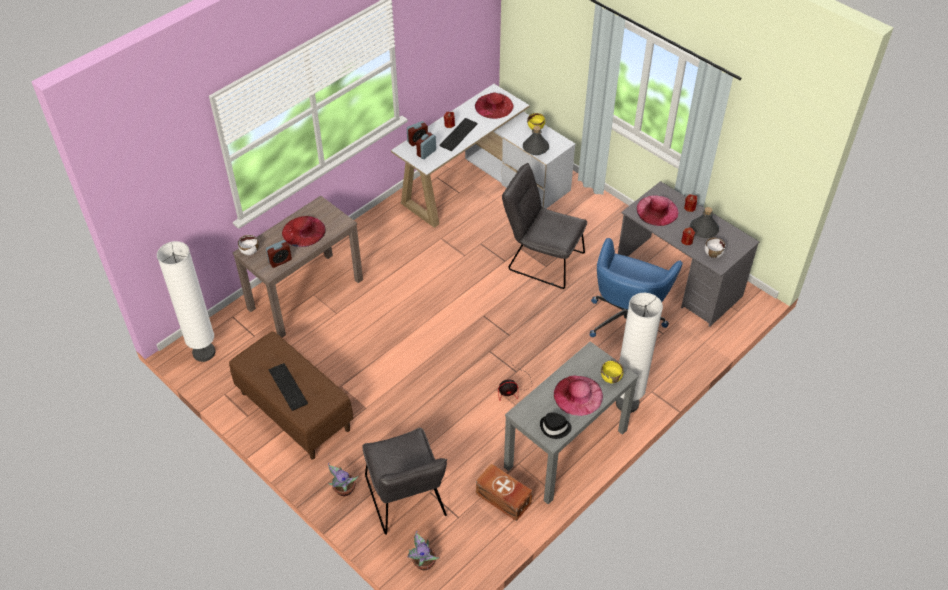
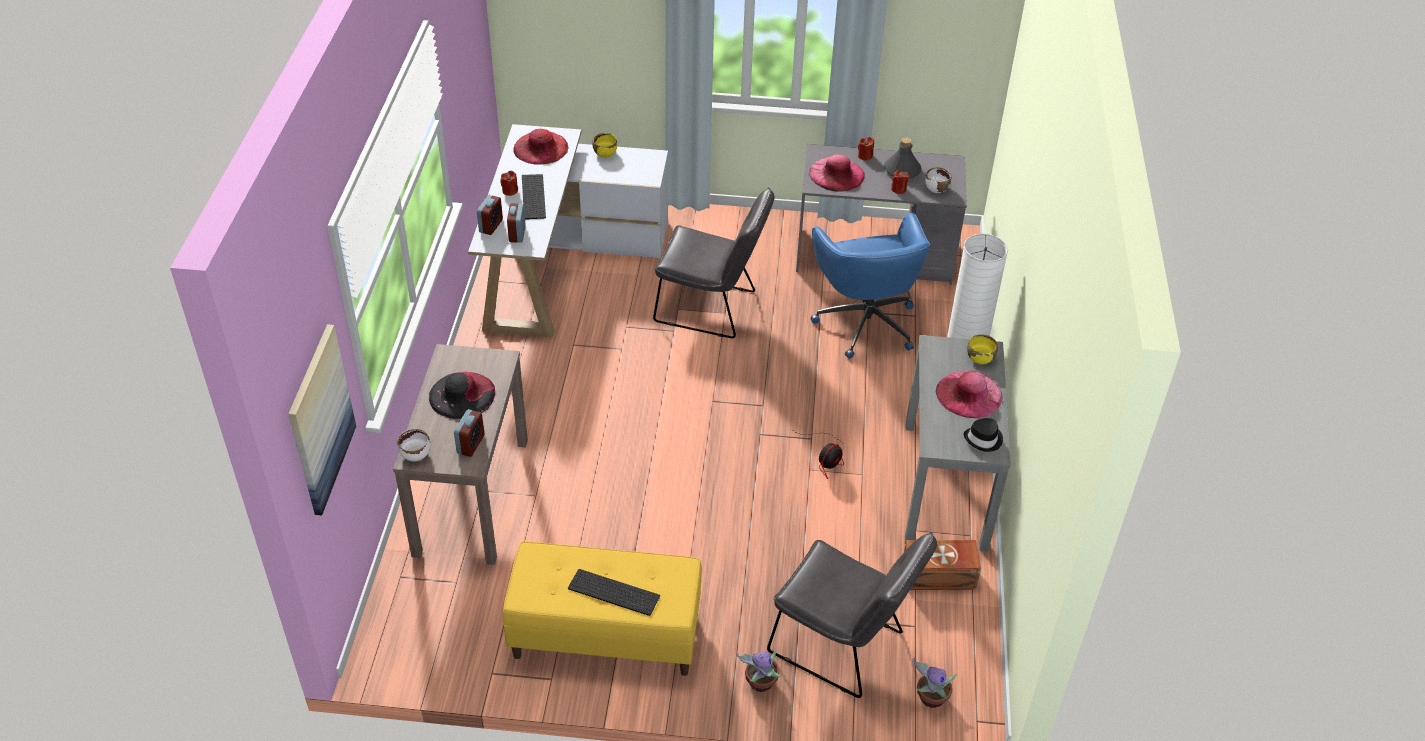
camera: 40 degrees left, 5 degrees down
(166, 202) = (320, 420): none -> picture
(204, 352) = (408, 642): white floor lamp -> none
(294, 411) = (605, 636): brown bench -> yellow bench
(303, 231) = (462, 395): red hat -> black hat
(535, 148) = (629, 175): grey bottle -> none
(541, 259) = (712, 308): grey chair -> grey chair turned 150 degrees counterclockwise

